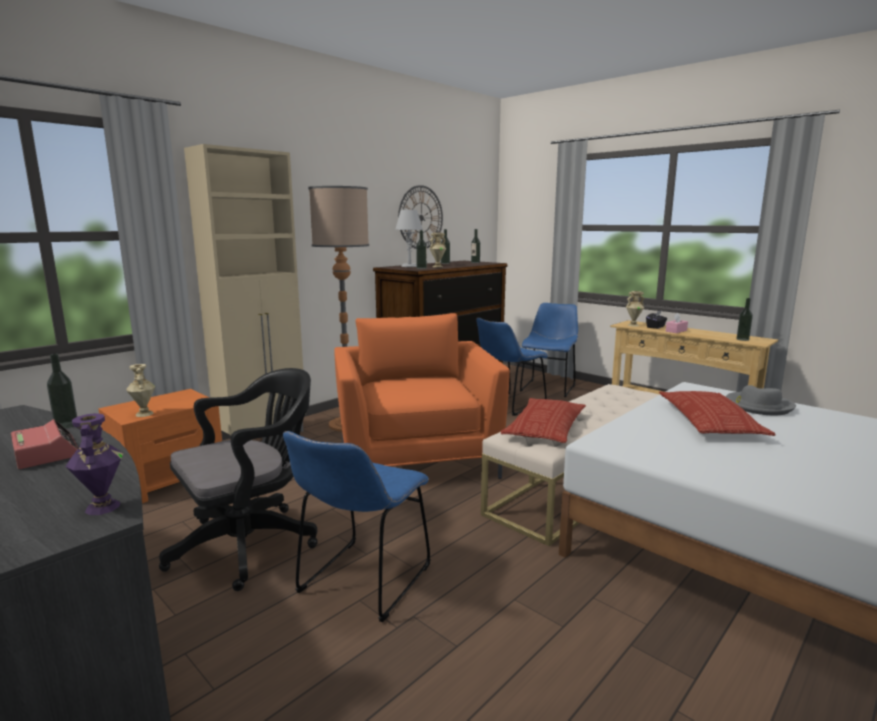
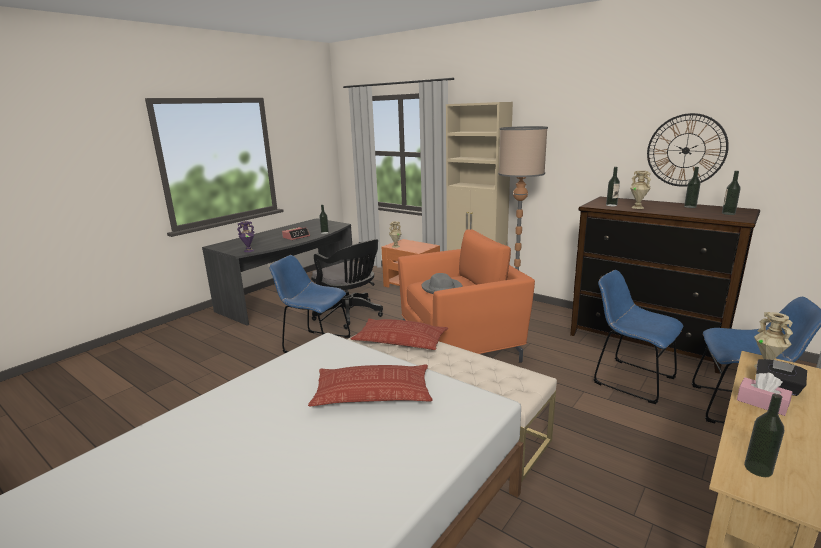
camera: 85 degrees right, 5 degrees up
(409, 266) = (626, 201): grey table lamp -> none
(758, 406) = (426, 436): grey hat -> grey hat (441, 288)

